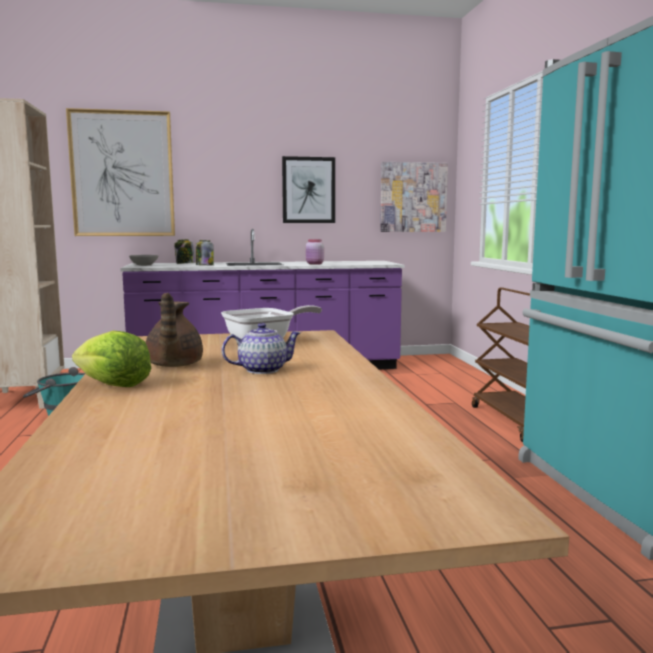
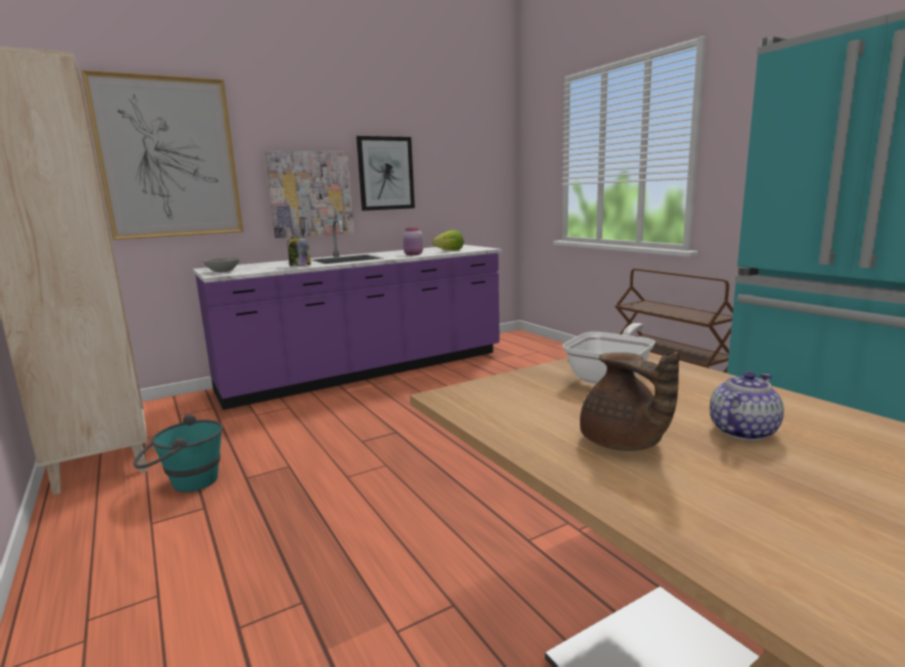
camera: 20 degrees left, 5 degrees up
(112, 385) = (658, 509): lettuce -> lettuce (450, 250)
(185, 263) = (265, 264): jar -> none
(413, 197) = (484, 178): picture -> picture (311, 194)

